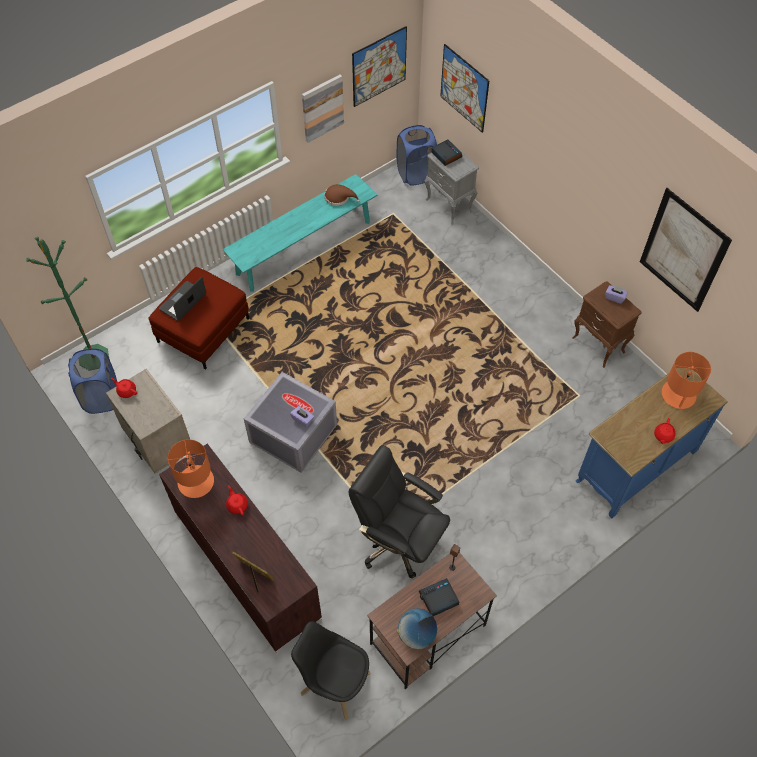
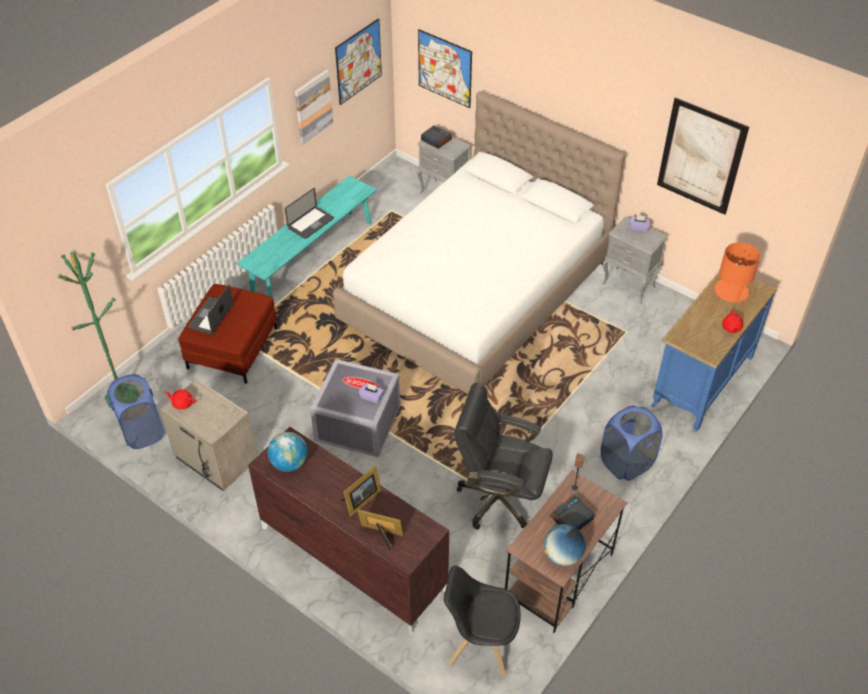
camera: 15 degrees left, 10 degrees down
(196, 481) = (289, 463): orange table lamp -> globe
(237, 505) = (340, 475): red teapot -> none
(247, 535) = (360, 500): none -> picture frame
(303, 220) = (311, 223): none -> laptop
(339, 198) = (340, 198): brown hat -> none
(415, 174) = (401, 173): blue laundry basket -> blue laundry basket (626, 463)
(446, 320) = (476, 292): none -> white bed
(598, 345) = (628, 285): brown nightstand -> grey nightstand

